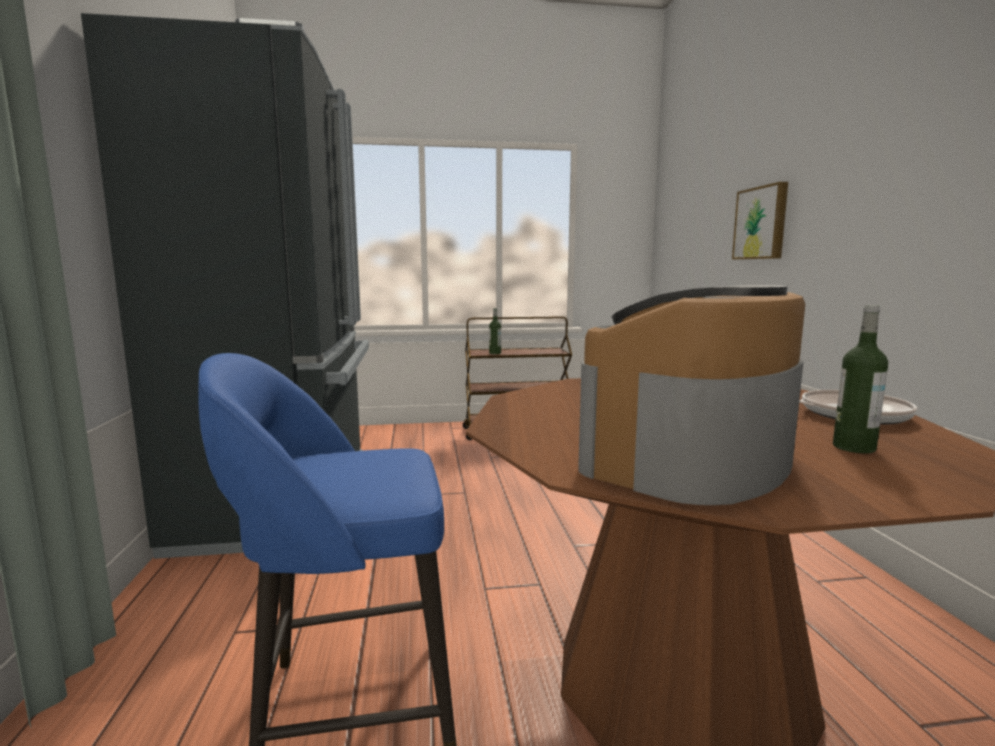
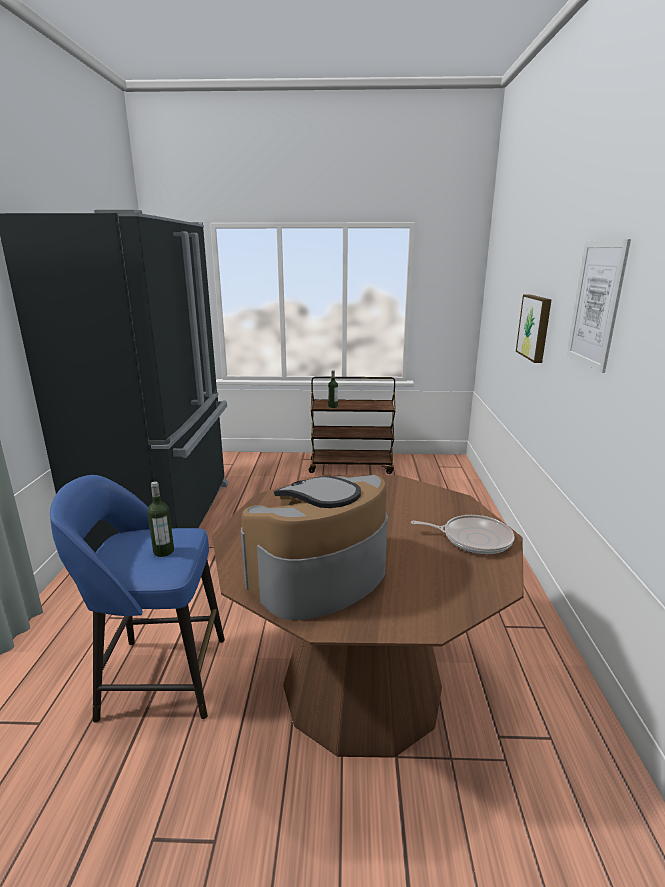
camera: 10 degrees right, 10 degrees up
(854, 447) = (432, 576): bottle -> bottle (163, 551)
(882, 153) = (596, 304): none -> picture

